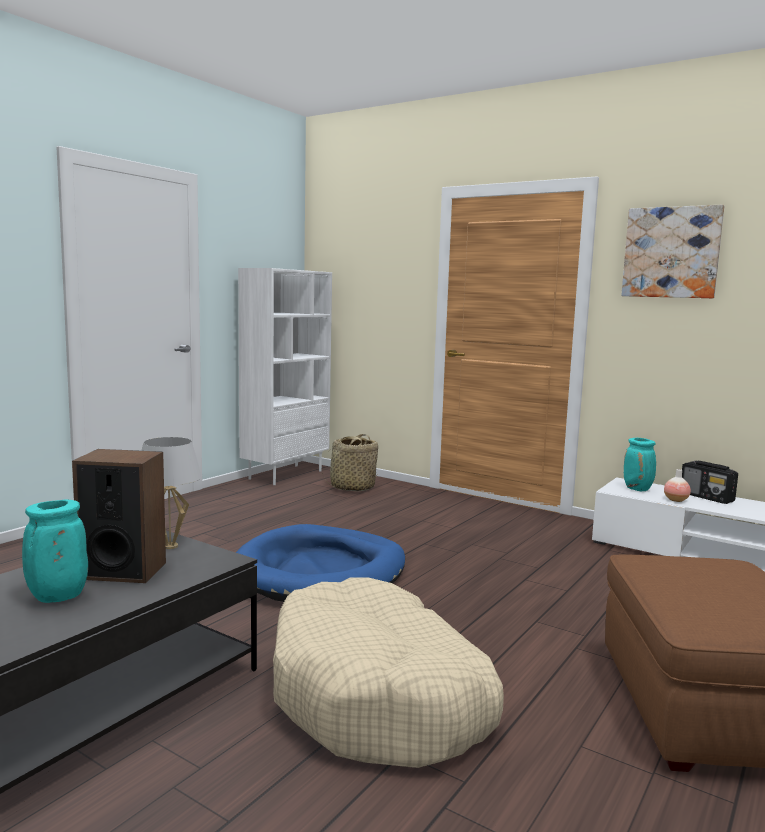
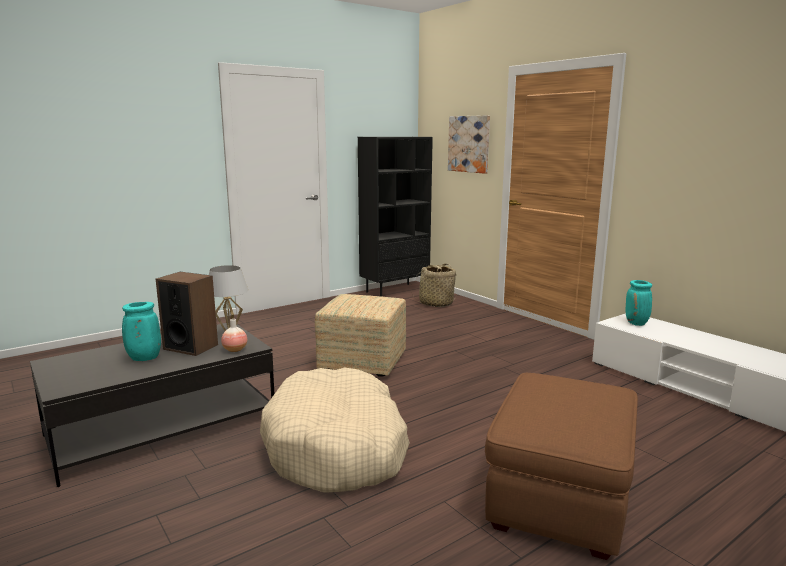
camera: 20 degrees right, 5 degrees up
(285, 474) = (395, 290): white bookcase -> black bookcase
(320, 571) = (364, 362): blue dog bed -> ottoman
(671, 252) = (681, 119): picture -> picture (469, 144)
(676, 500) = (661, 335): vase -> vase (235, 350)
(707, 497) = (694, 335): radio -> none

